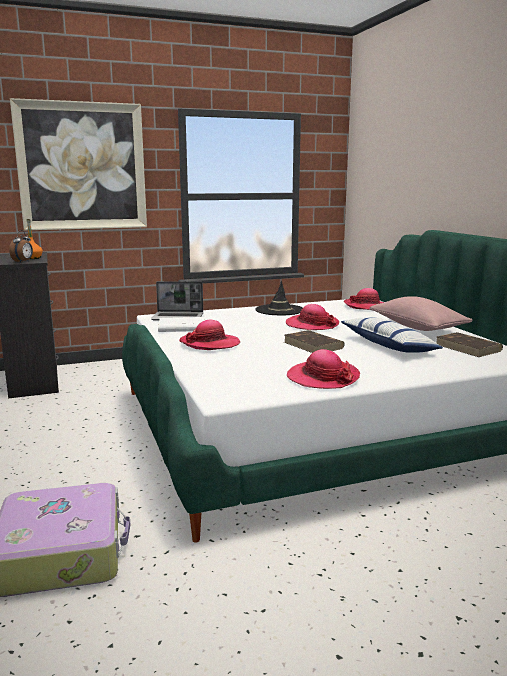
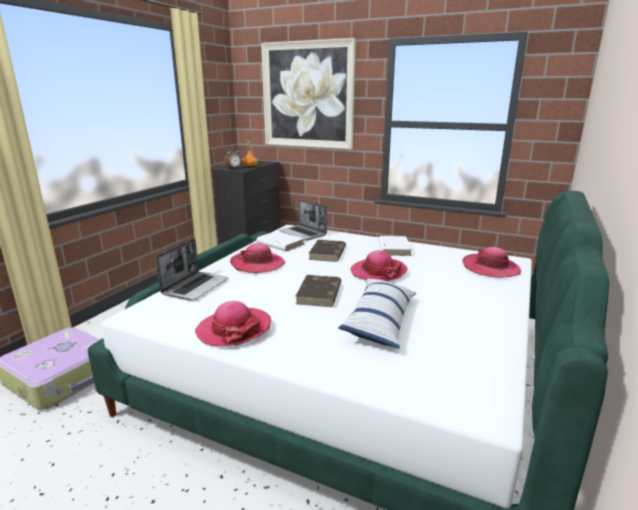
camera: 45 degrees right, 5 degrees up
(208, 369) = (195, 287): none -> laptop
(279, 310) = (393, 248): black hat -> white book
(417, 327) = (474, 312): pink pillow -> none
(468, 348) = (459, 362): brown book -> brown book (327, 253)

